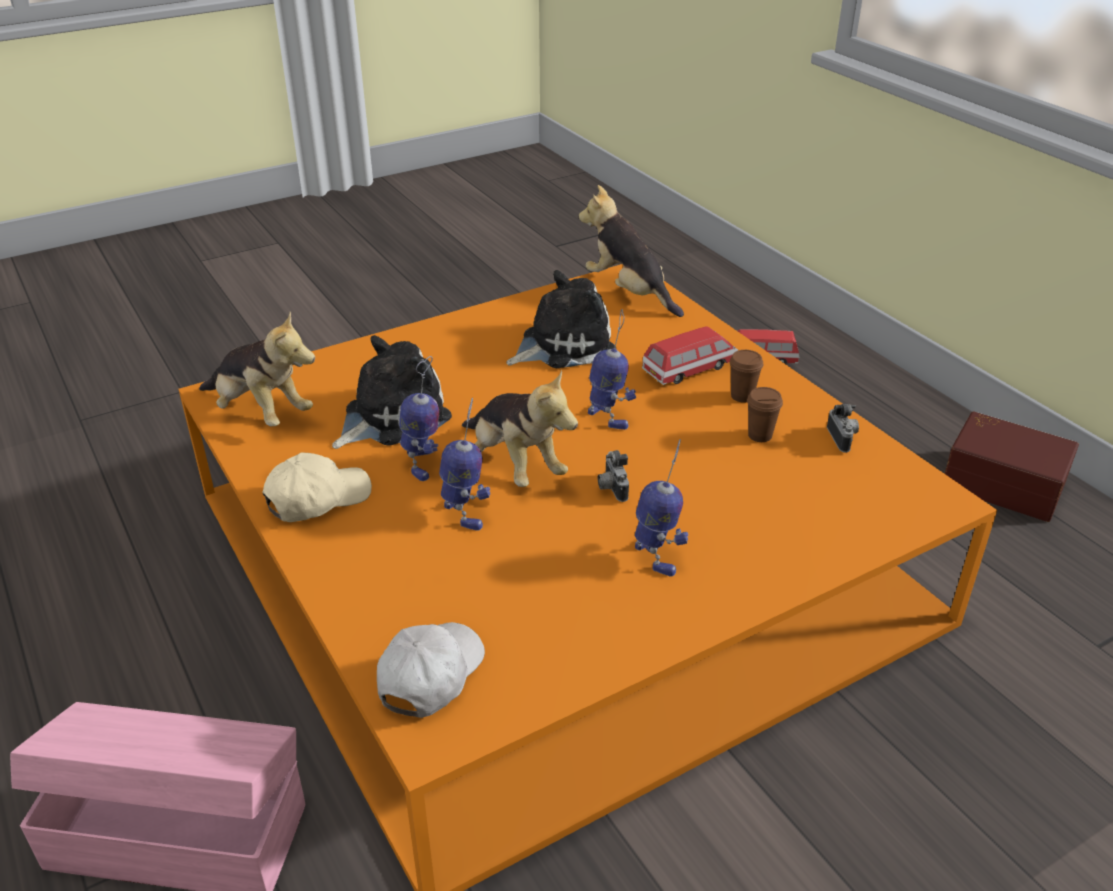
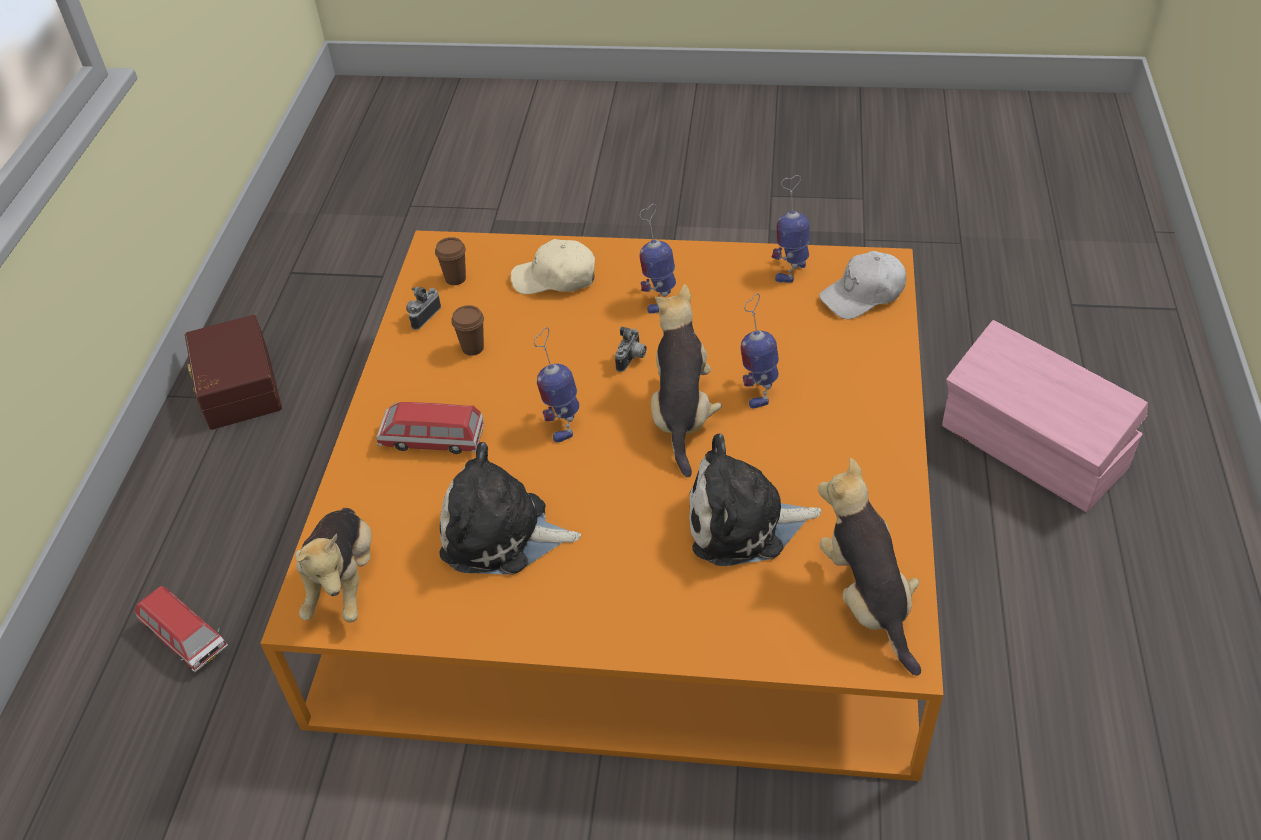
camera: 140 degrees left, 10 degrees up
(317, 498) = (864, 461): beige cap -> beige cap (555, 278)
(422, 464) = (755, 453): toy robot -> toy robot (791, 270)
(742, 396) = (433, 389): brown cup -> brown cup (455, 278)

